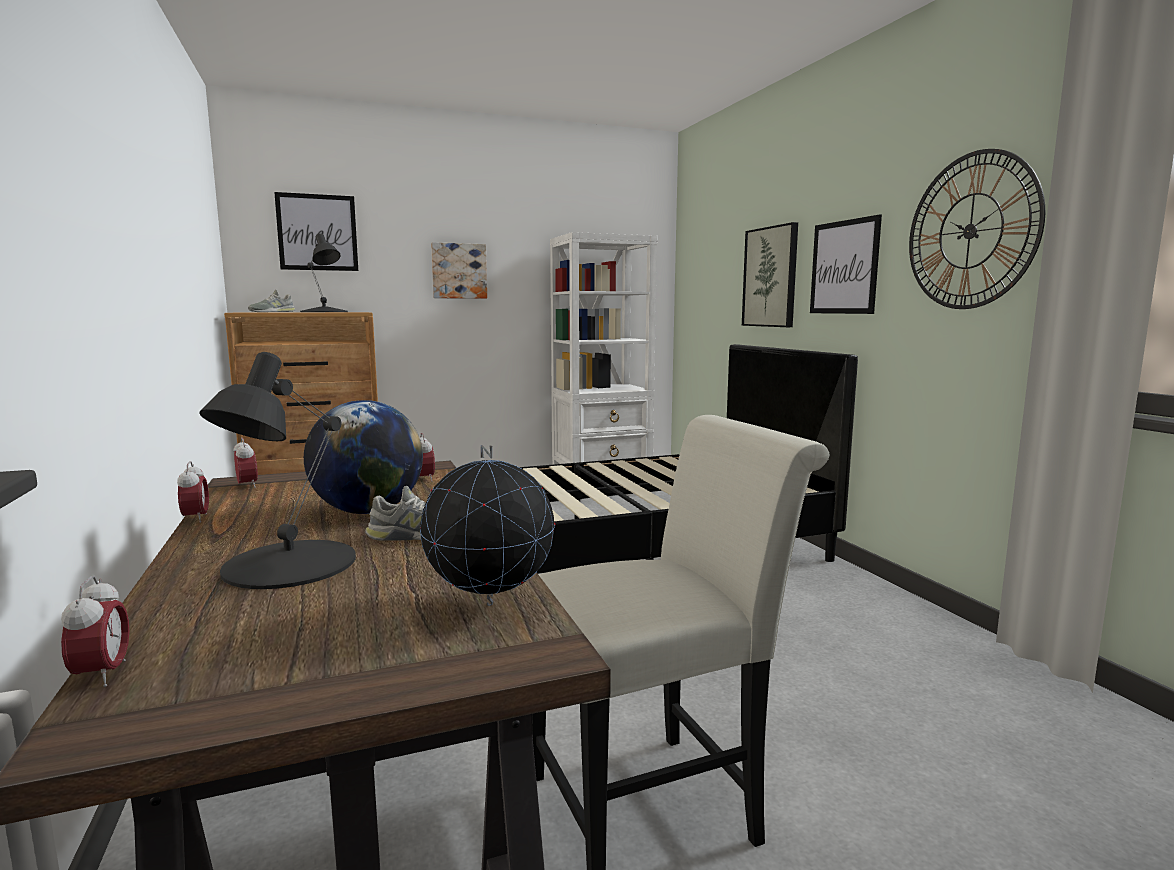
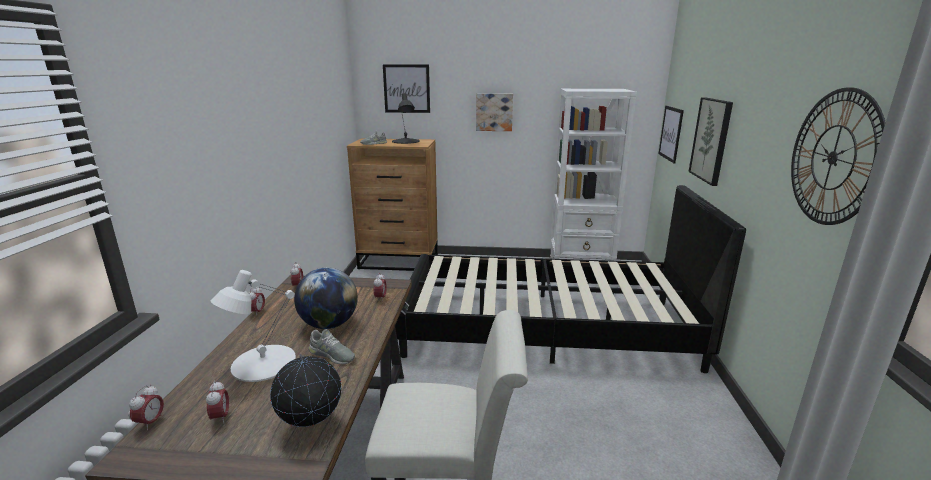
camera: 25 degrees right, 10 degrees up
(281, 634) = (221, 417): none -> alarm clock
(287, 564) = (262, 363): black table lamp -> white table lamp
(844, 267) = (752, 152): picture -> picture (671, 133)

